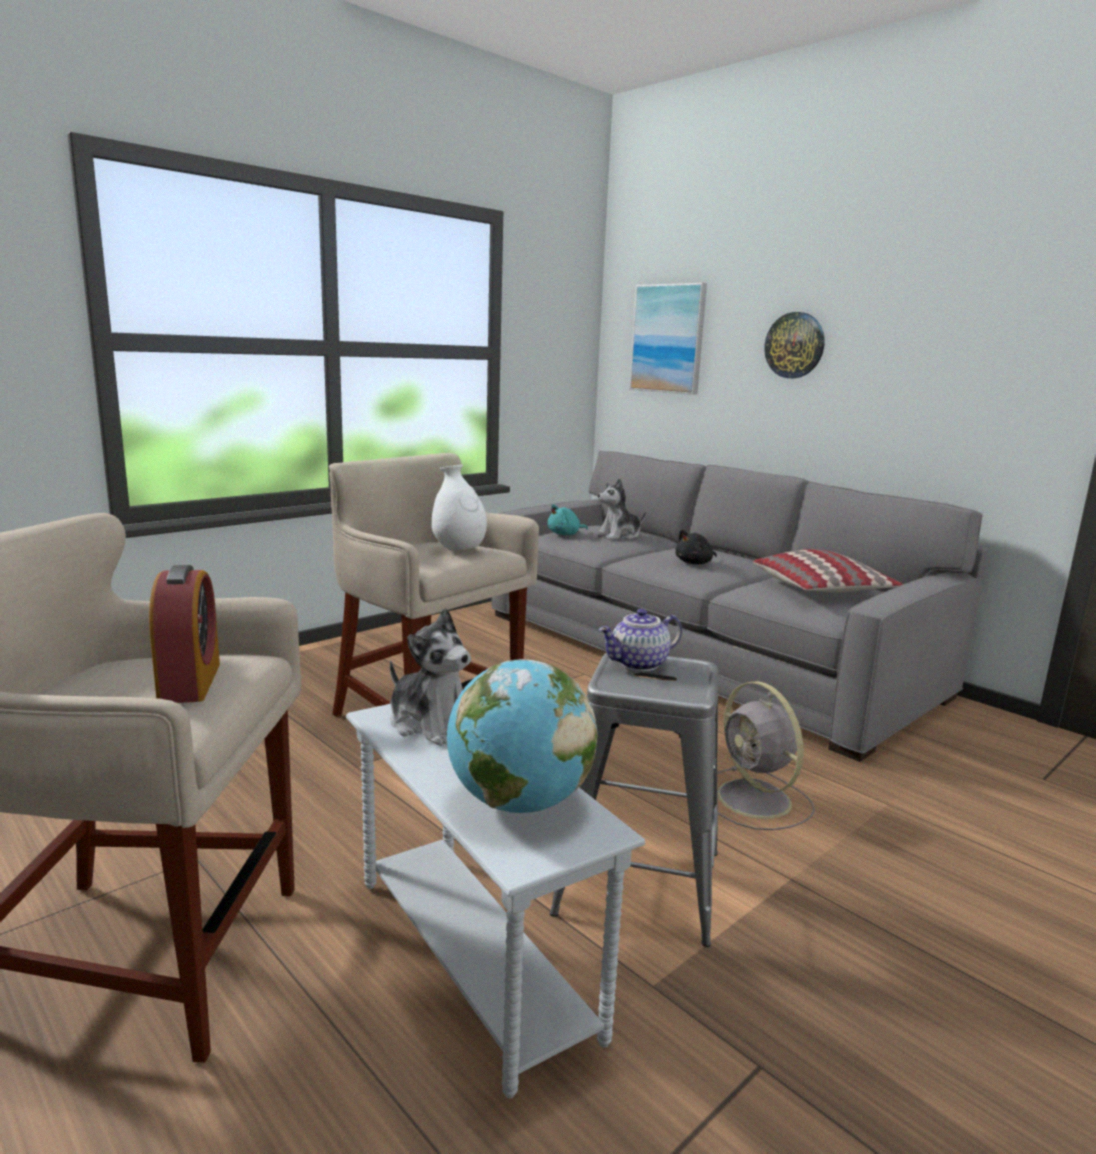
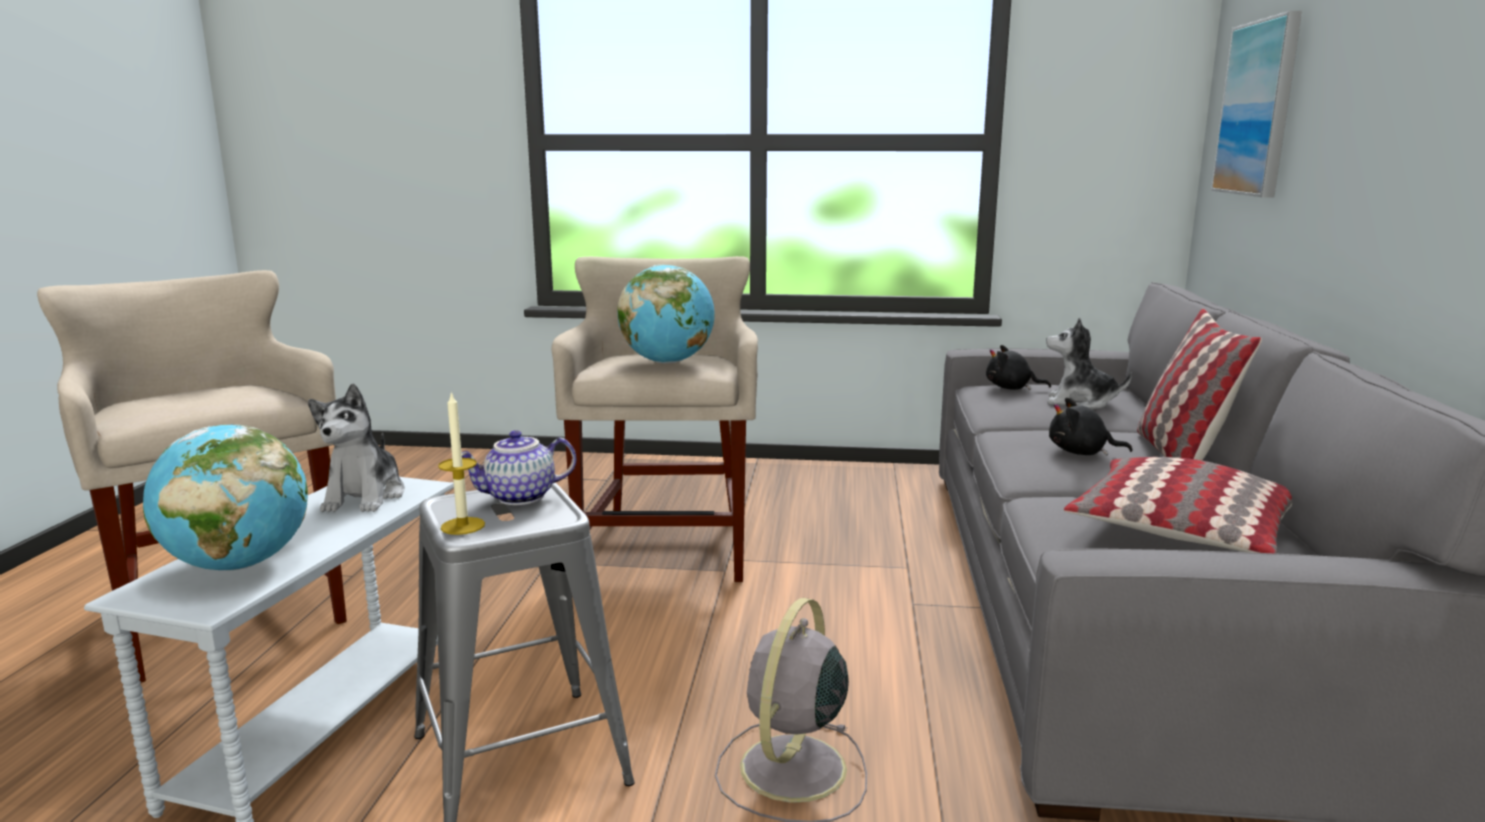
camera: 50 degrees right, 0 degrees up
(190, 682) = (201, 401): alarm clock -> none
(459, 550) = (667, 362): white vase -> globe
(565, 534) = (1011, 388): turquoise plush toy -> black plush toy
(639, 664) = (520, 497): teapot -> teapot turned 45 degrees counterclockwise
(675, 691) = (463, 526): none -> candle
(729, 554) = (1180, 455): none -> pillow
(795, 345) = (1379, 104): wall clock -> none

